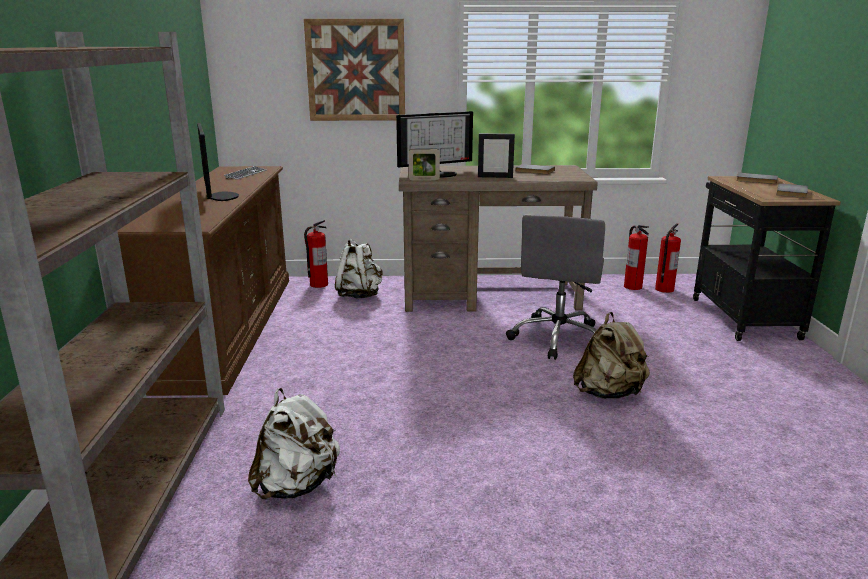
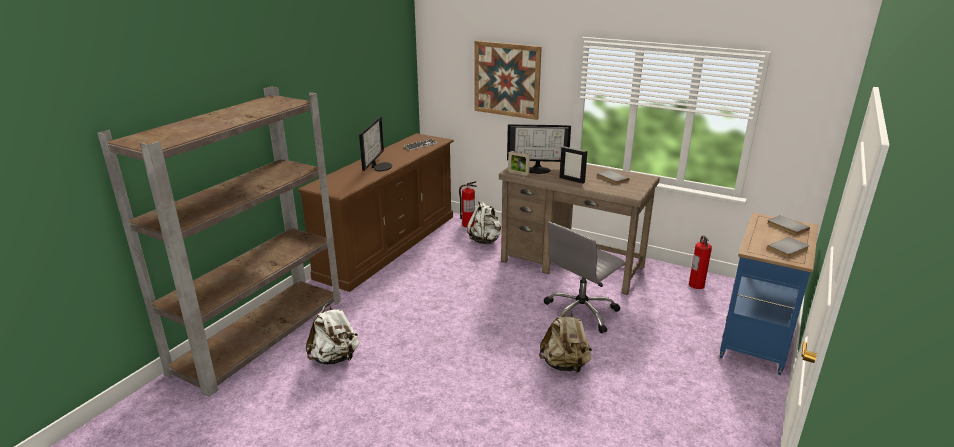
camera: 30 degrees right, 5 degrees up
(664, 289) = (721, 294): fire extinguisher -> none
(742, 317) = (755, 339): black cart -> blue cart

